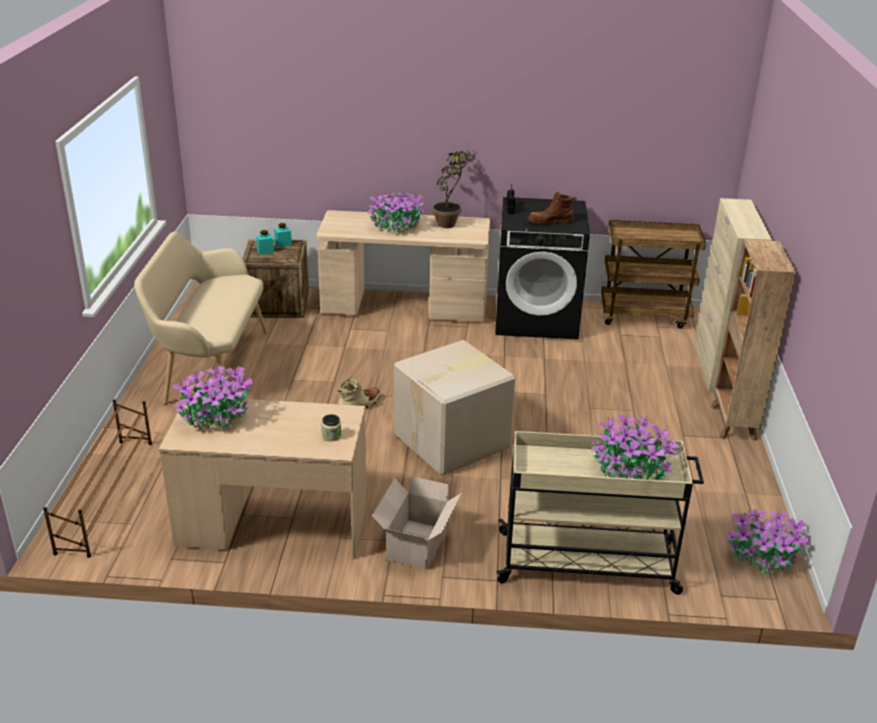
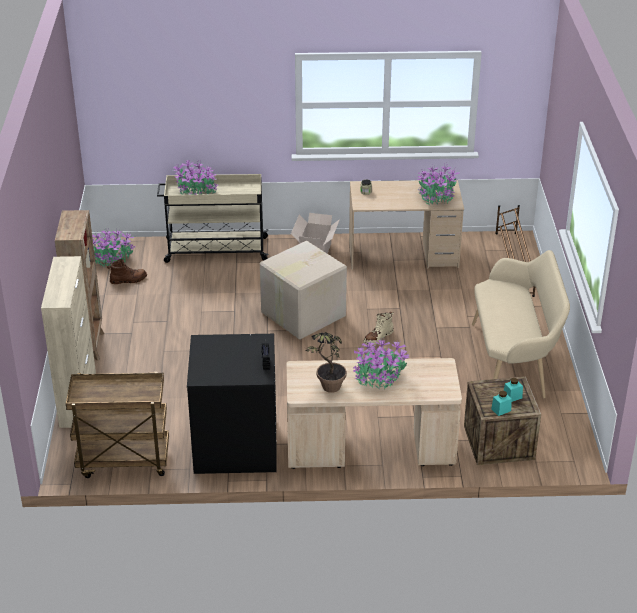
camera: 175 degrees right, 5 degrees up
(550, 222) = (227, 346): brown boot -> brown boot (128, 280)

